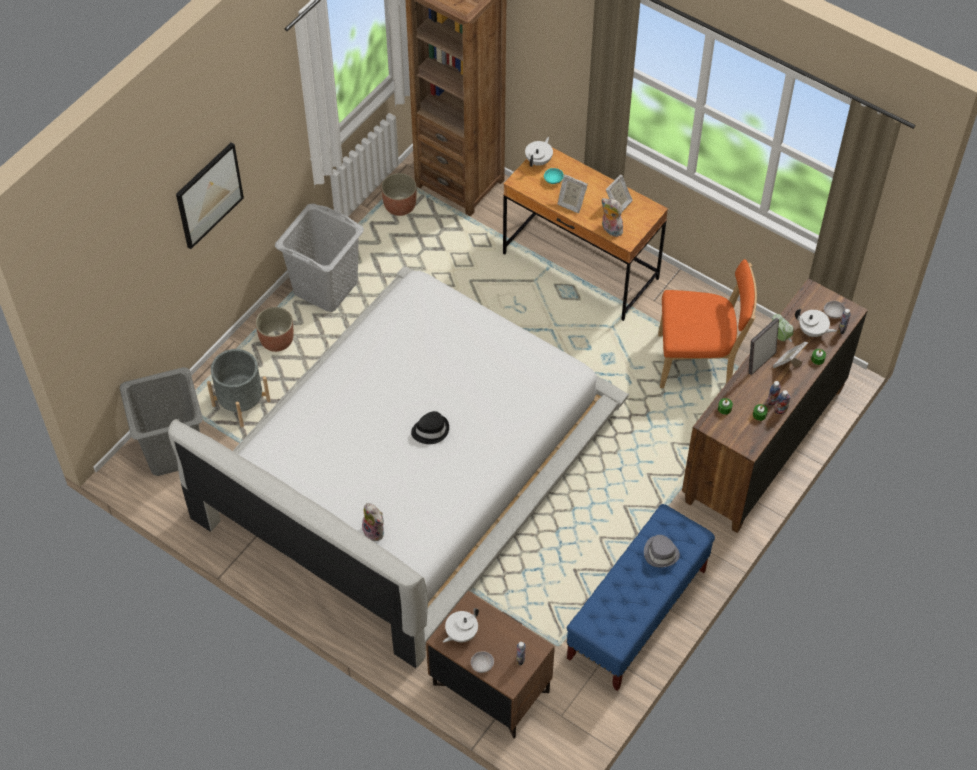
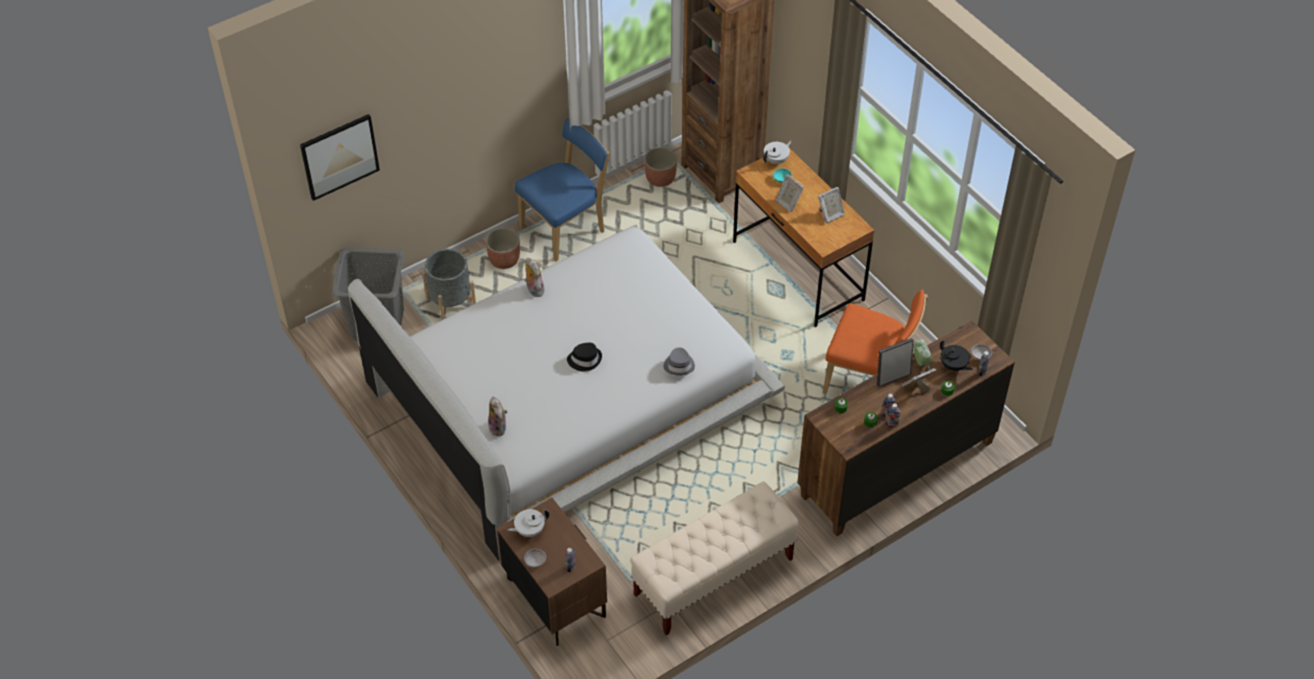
camera: 20 degrees right, 5 degrees down
(209, 195) = (457, 102): picture -> picture (339, 156)
(326, 287) = (566, 228): grey laundry basket -> blue chair
(610, 230) = (813, 234): plush toy -> plush toy (533, 289)
(636, 614) = (713, 577): blue bench -> beige bench
(661, 553) = (742, 521): grey hat -> grey hat (679, 365)
(812, 331) = (953, 366): white teapot -> black teapot

